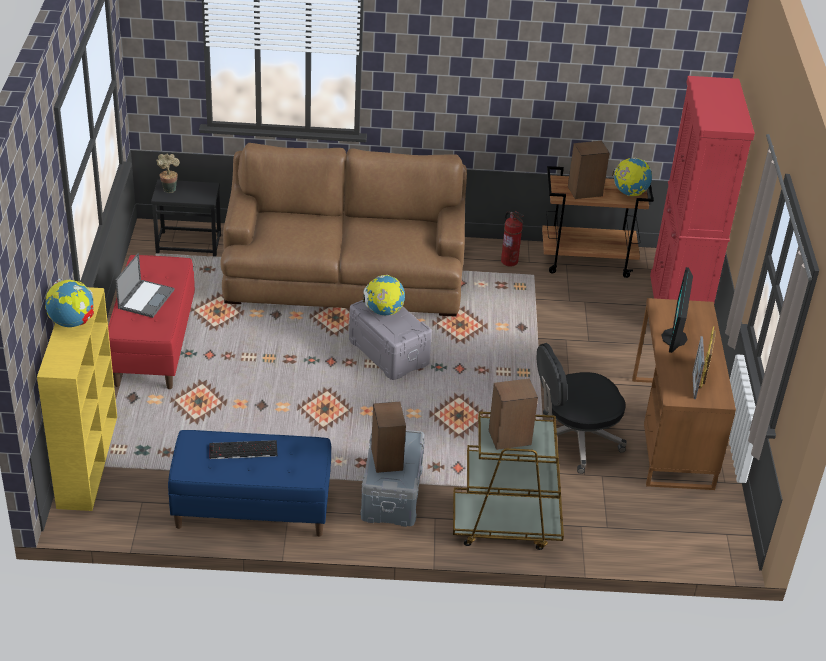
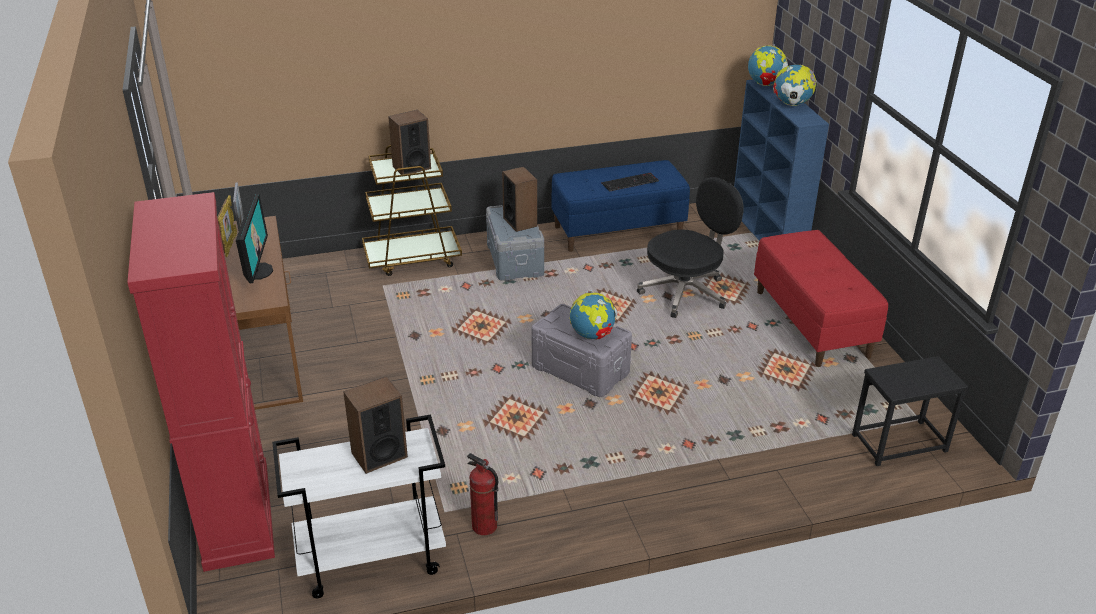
camera: 165 degrees right, 5 degrees down
(87, 460) = (768, 234): yellow bookcase -> blue bookcase
(146, 298) = (822, 265): laptop -> none
(169, 188) = (938, 376): potted plant -> none
(344, 276) = (684, 446): brown sofa -> none
(573, 440) = (362, 329): black office chair -> black office chair (686, 292)
(588, 260) = (370, 560): brown cart -> white cart
(629, 193) = (309, 469): globe -> globe (765, 84)

